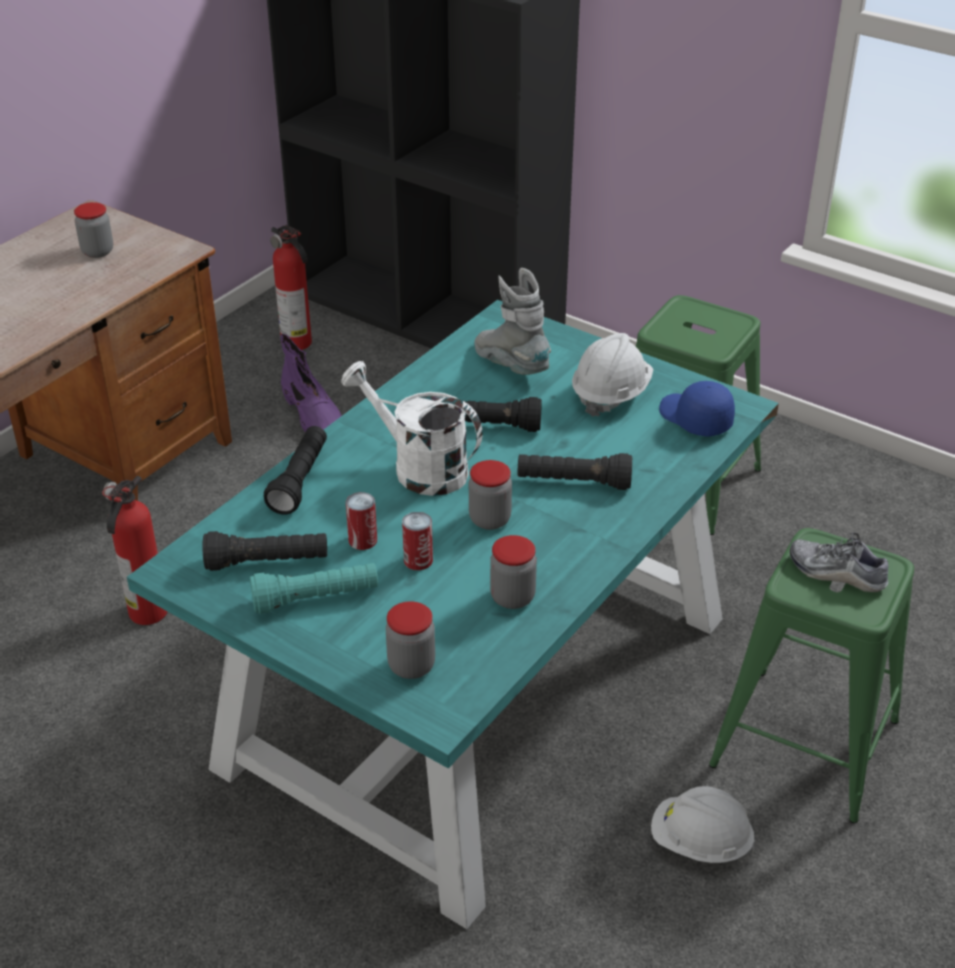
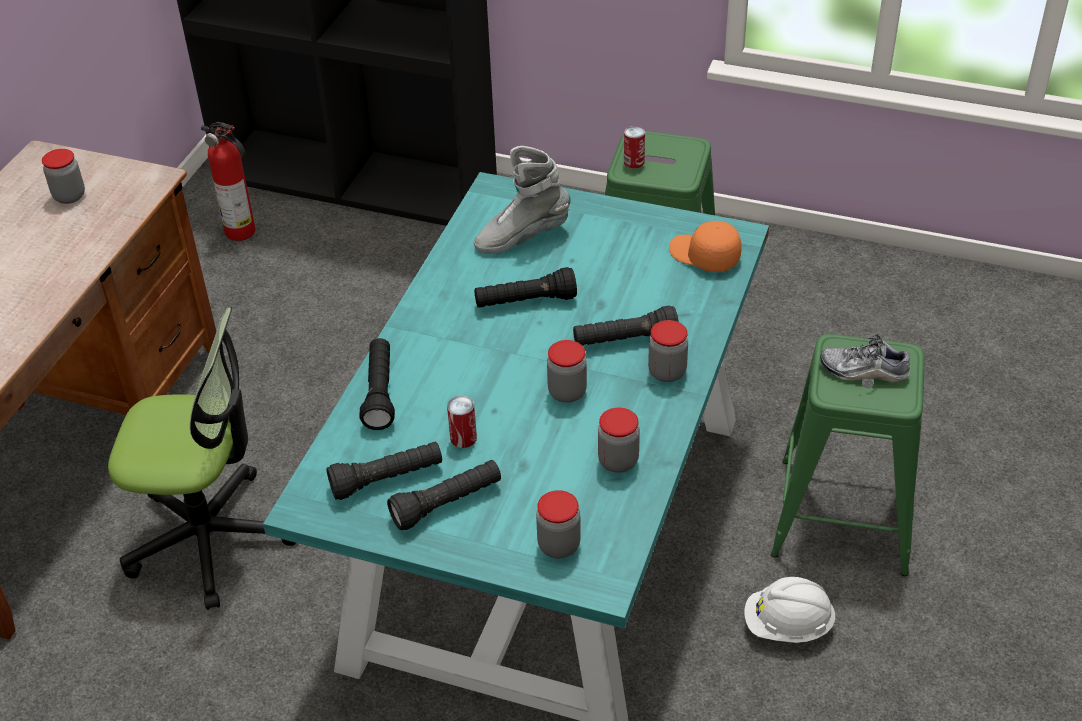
camera: 15 degrees left, 5 degrees up
(146, 613) = (210, 538): fire extinguisher -> office chair
(315, 417) = (291, 305): purple boot -> none
(316, 599) = (447, 504): turquoise flashlight -> black flashlight
(418, 468) = (482, 357): white watering can -> none
(418, 560) = (521, 446): can -> can (634, 162)
(511, 366) = (522, 237): grey boot -> grey boot turned 60 degrees counterclockwise
(604, 522) = (667, 372): none -> jar
(610, 394) = (622, 247): white hard hat -> none
(694, 419) = (704, 256): blue cap -> orange cap

